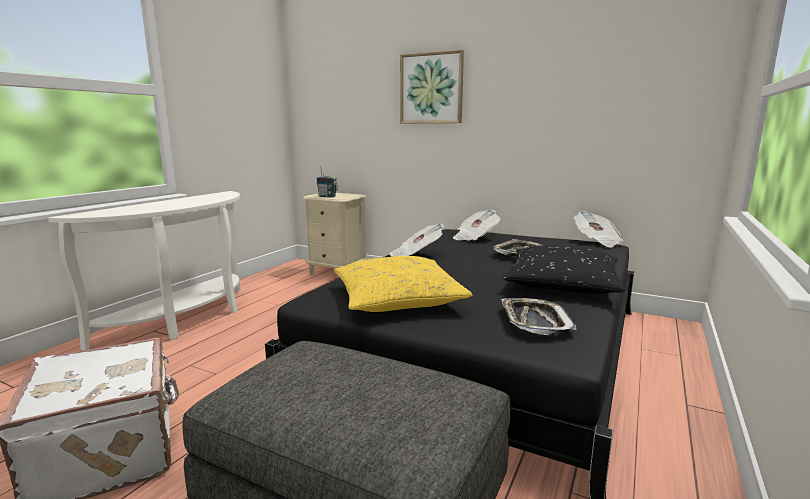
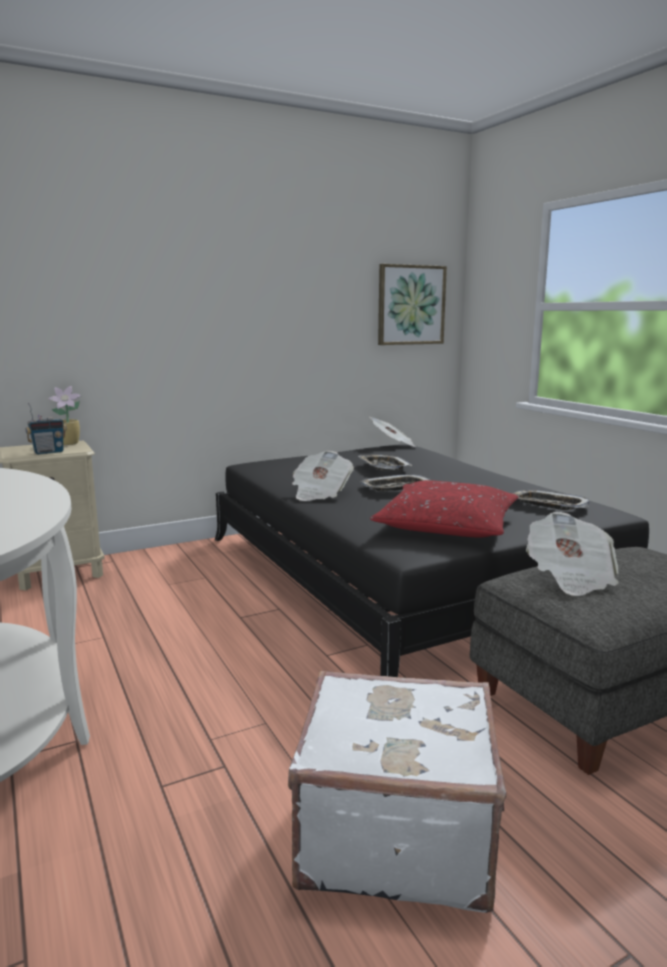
camera: 55 degrees left, 0 degrees up
(352, 195) = (69, 443): none -> potted plant
(398, 298) = (447, 525): yellow pillow -> red pillow
(431, 88) = (184, 281): picture -> picture (410, 305)
(466, 267) = (395, 488): none -> tray
(475, 237) = (296, 465): newspaper -> newspaper (570, 577)
(562, 283) = (475, 480): black pillow -> none

